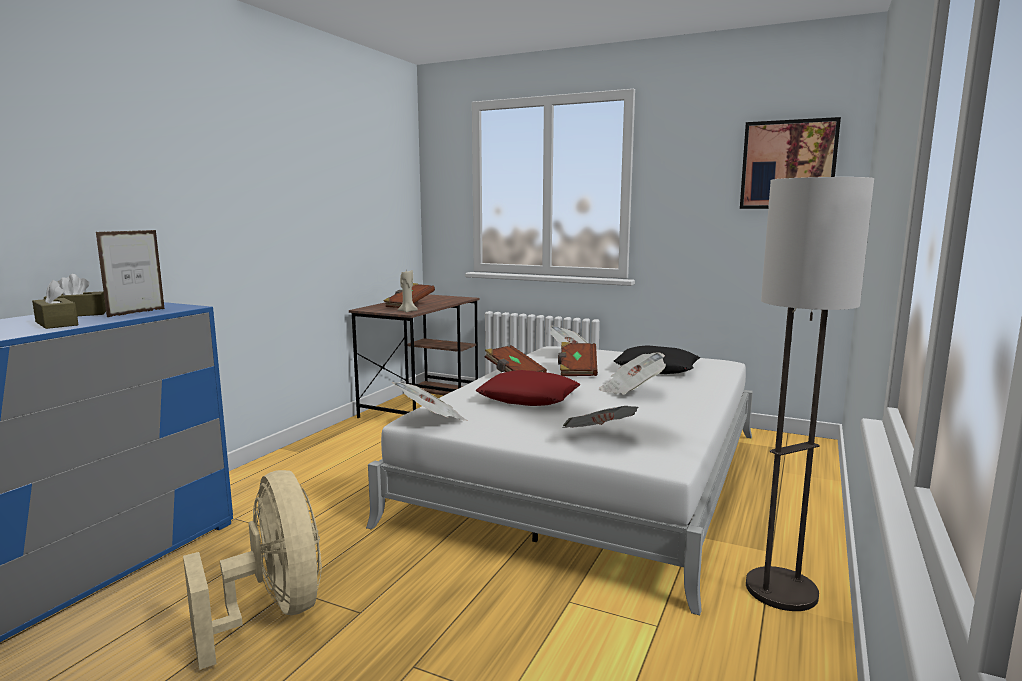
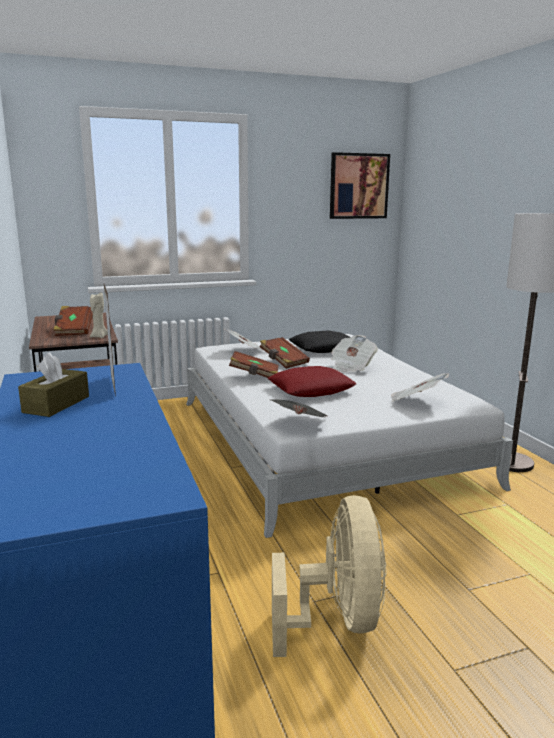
camera: 45 degrees left, 5 degrees up
(56, 323) = (110, 417): brown tissue box -> none
(273, 612) = (337, 620): beige fan -> beige fan turned 75 degrees clockwise

